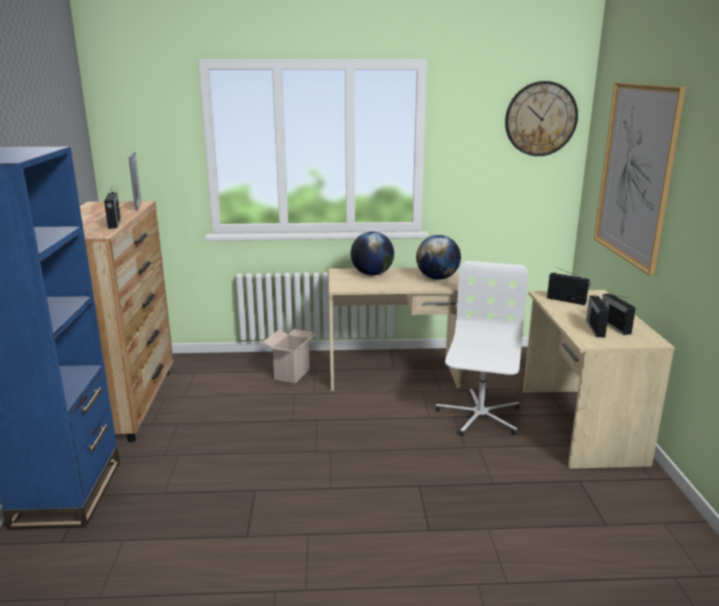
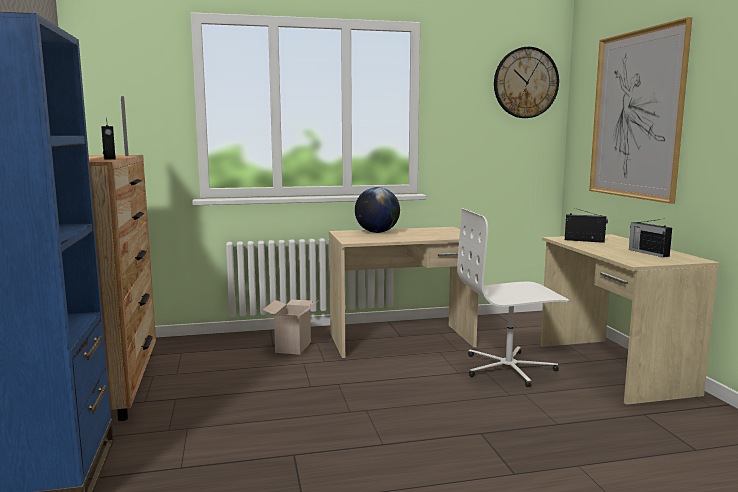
camera: 10 degrees left, 10 degrees down
(437, 278) = (445, 233): globe -> none
(479, 416) = (509, 368): white office chair -> white office chair turned 105 degrees counterclockwise
(595, 328) = (631, 254): radio -> none

